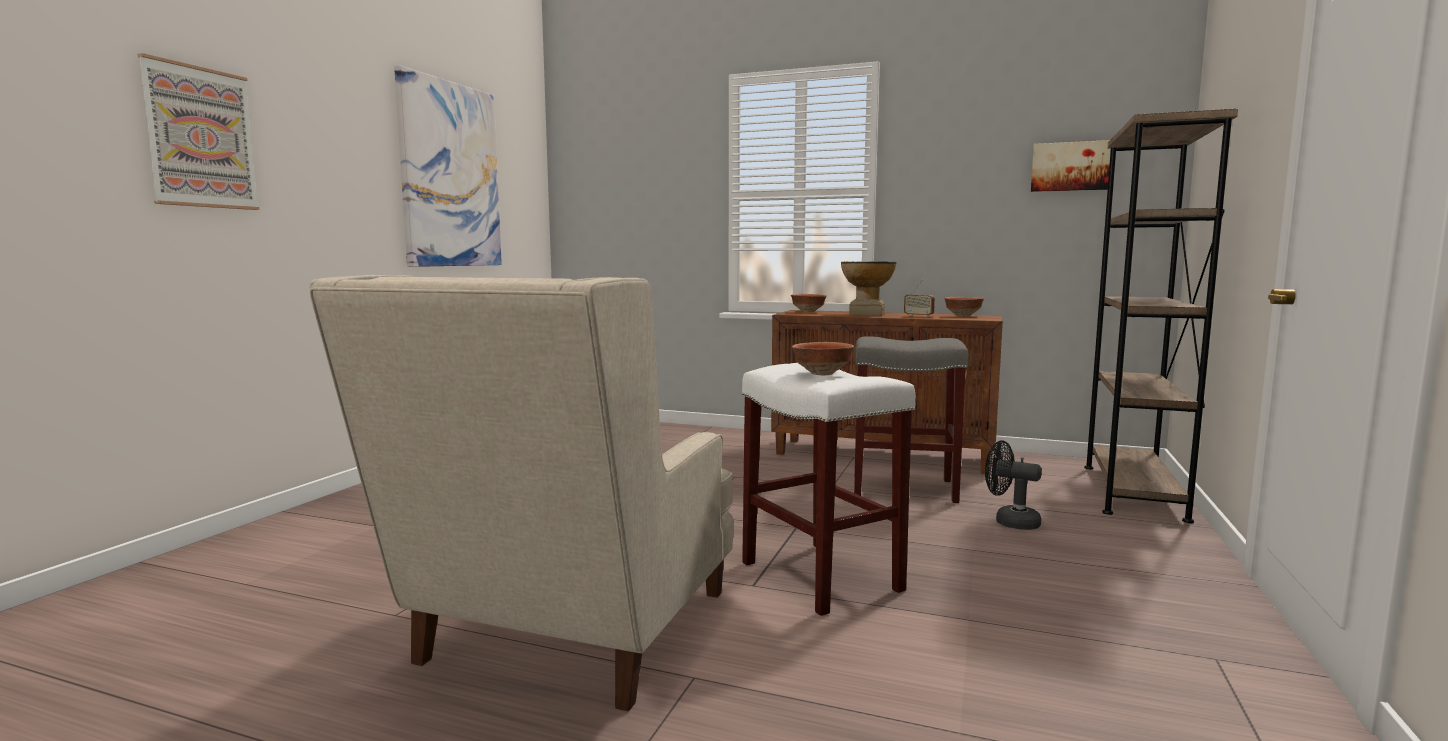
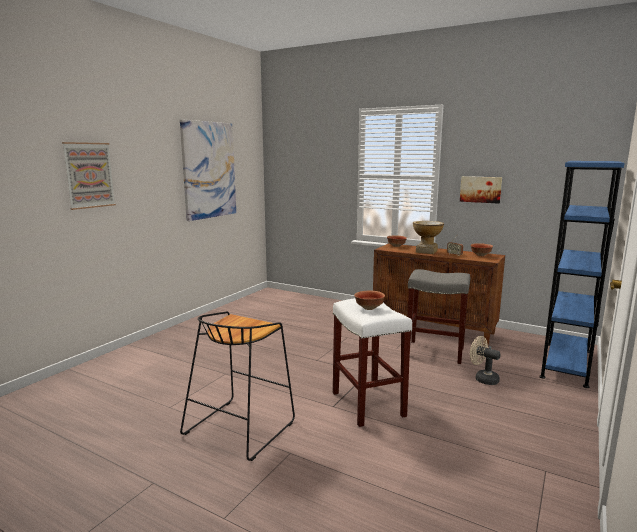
camera: 10 degrees right, 5 degrees up
(566, 638) = (240, 427): beige armchair -> black stool
(1009, 522) = (483, 379): black fan -> beige fan
(1070, 166) = (551, 170): picture -> picture (480, 189)
(1132, 491) = (566, 363): brown bookcase -> blue bookcase

